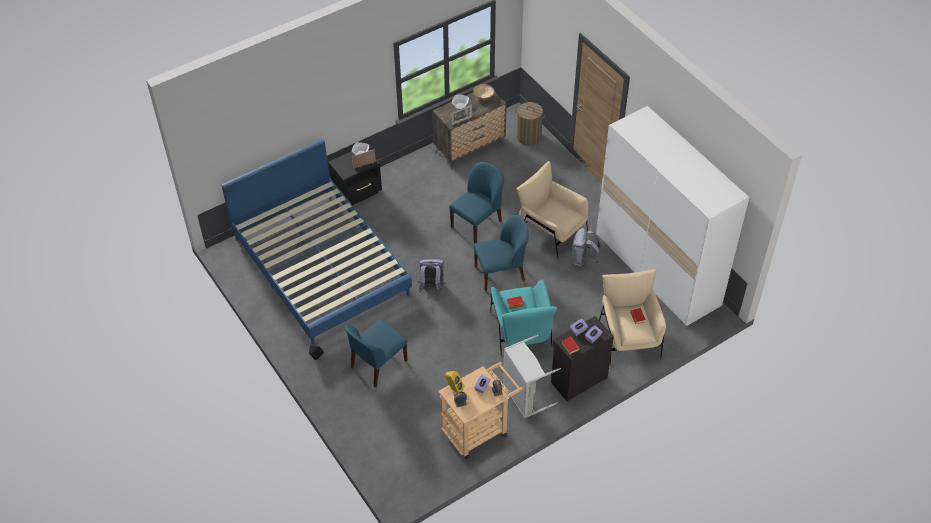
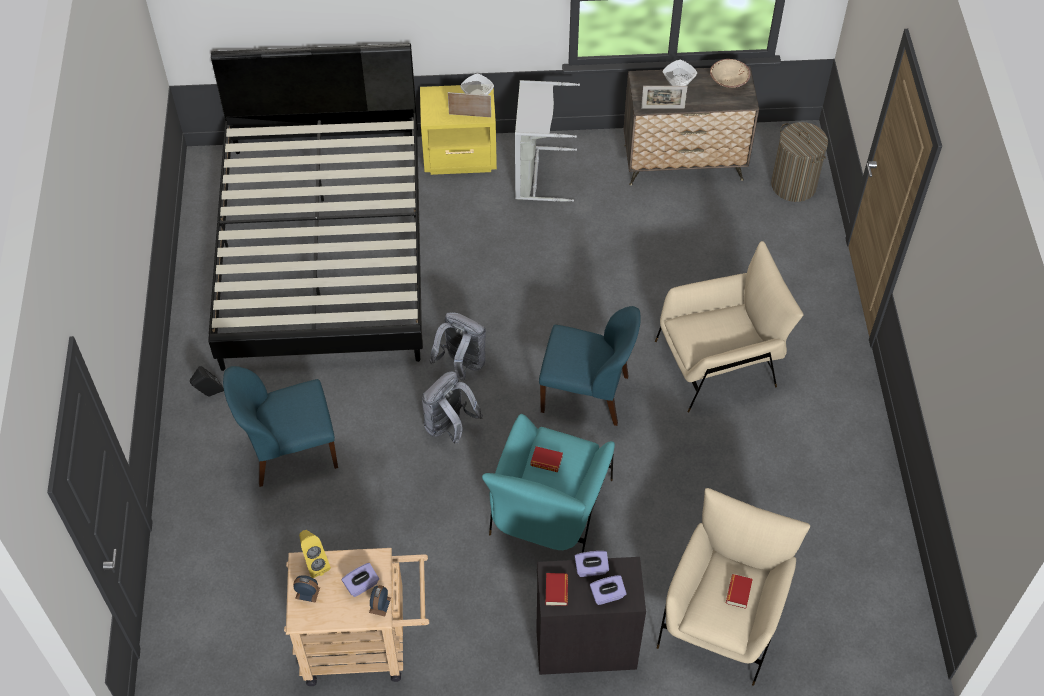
camera: 30 degrees right, 5 degrees up
(321, 265) = (324, 249): blue bed -> black bed
(358, 192) = (461, 157): black nightstand -> yellow nightstand
(477, 223) = (608, 292): blue chair -> none
(524, 396) = (476, 627): grey laundry basket -> grey laundry basket (536, 174)
(551, 231) = (719, 362): beige armchair -> beige armchair turned 90 degrees clockwise
(583, 260) = (740, 438): grey backpack -> grey backpack (449, 427)
(657, 269) = (858, 518): white wardrobe -> none

